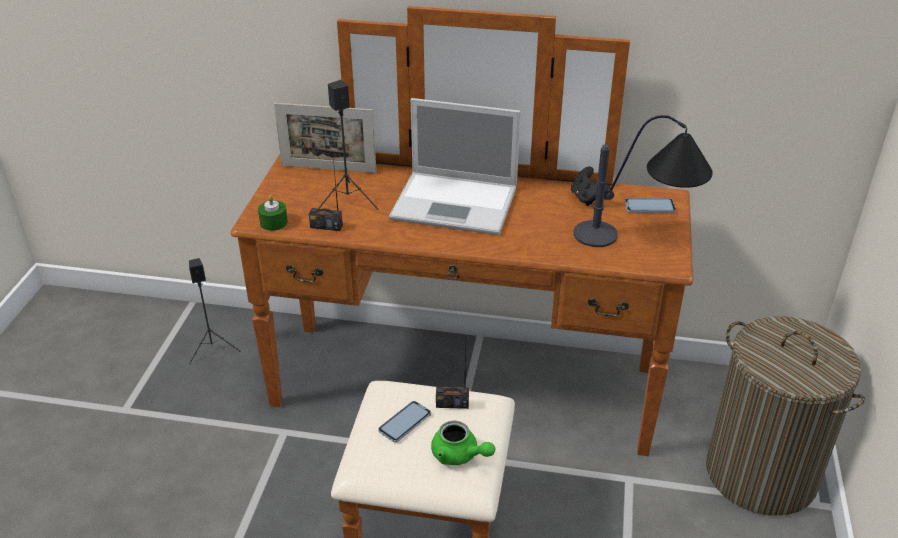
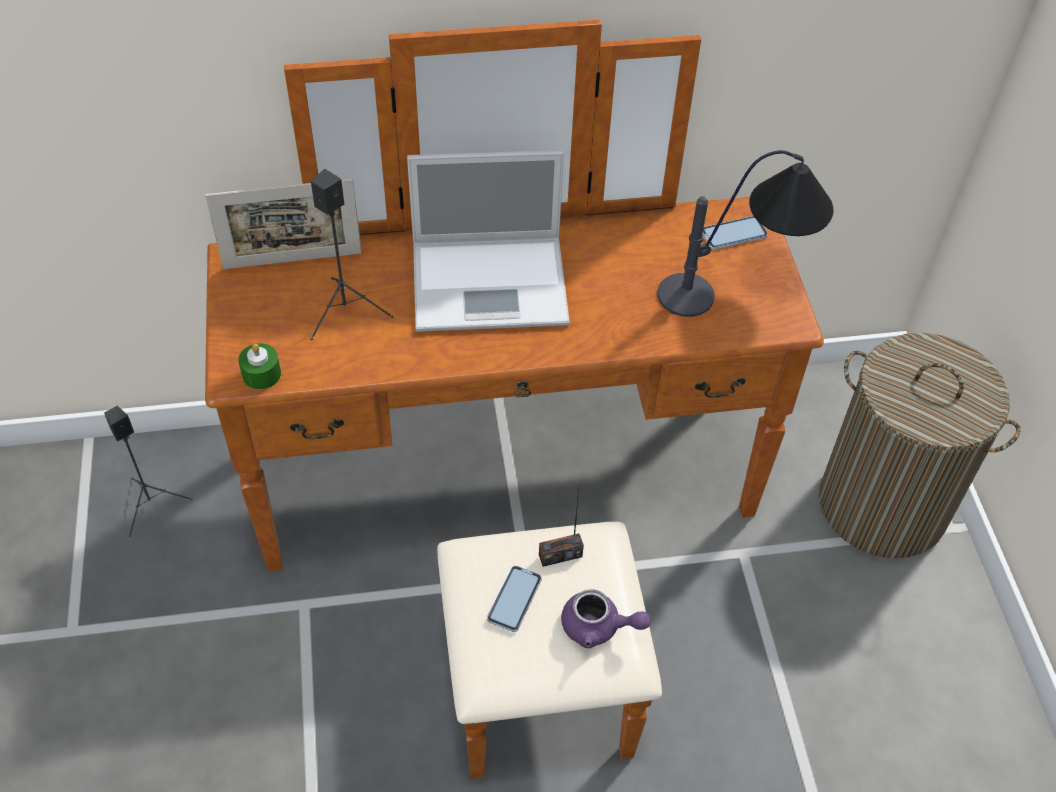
camera: 20 degrees left, 15 degrees up
(326, 226) = (337, 363): radio -> none
(459, 455) = (598, 627): green teapot -> purple teapot
(587, 198) = (653, 237): black game controller -> none

